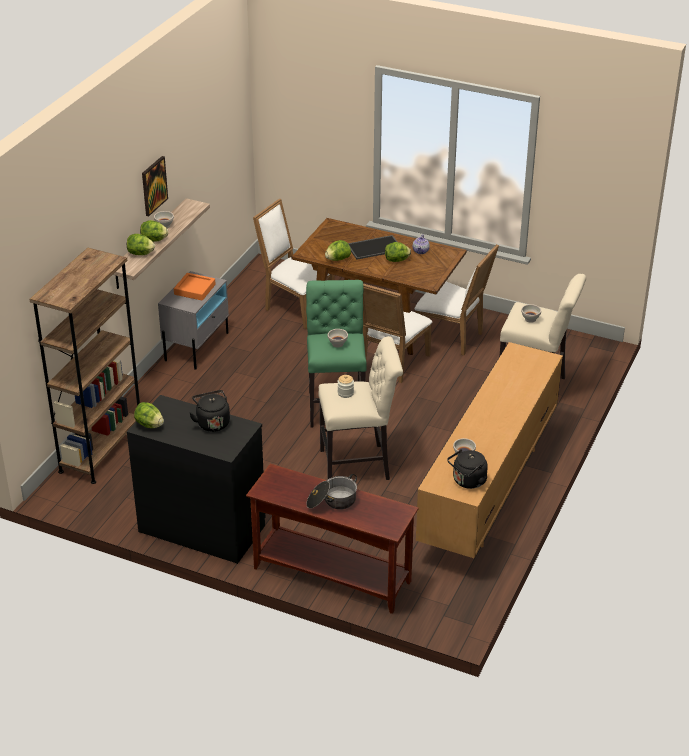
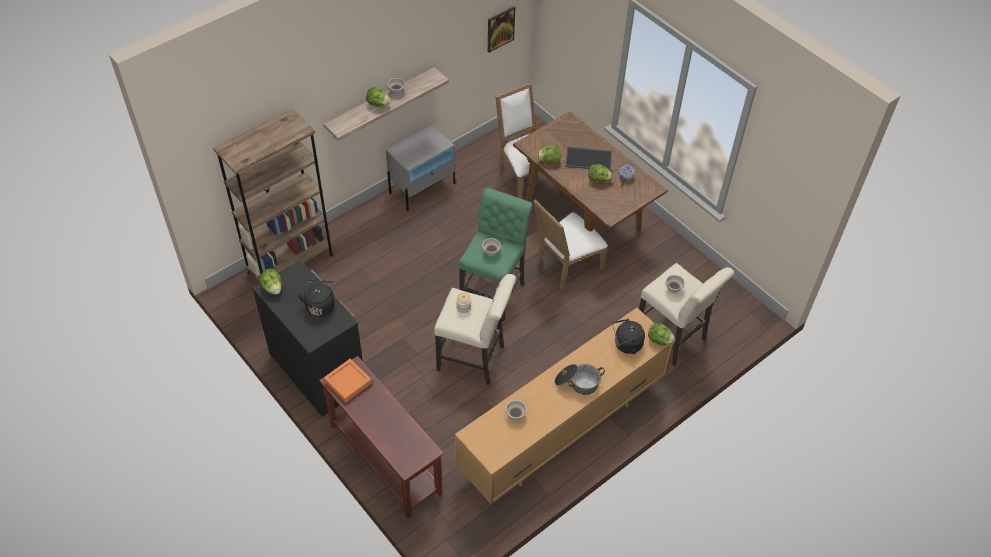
camera: 25 degrees right, 15 degrees up
(140, 254) = (358, 115): lettuce -> lettuce (659, 340)
(154, 185) = (390, 57): picture -> picture (500, 28)
(194, 289) = (423, 146): orange tray -> orange tray (348, 382)
(332, 501) = (379, 416): cooking pot -> cooking pot (577, 383)
(452, 338) = (634, 258): white chair -> none
(467, 481) = (500, 444): black kettle -> black kettle (626, 345)

